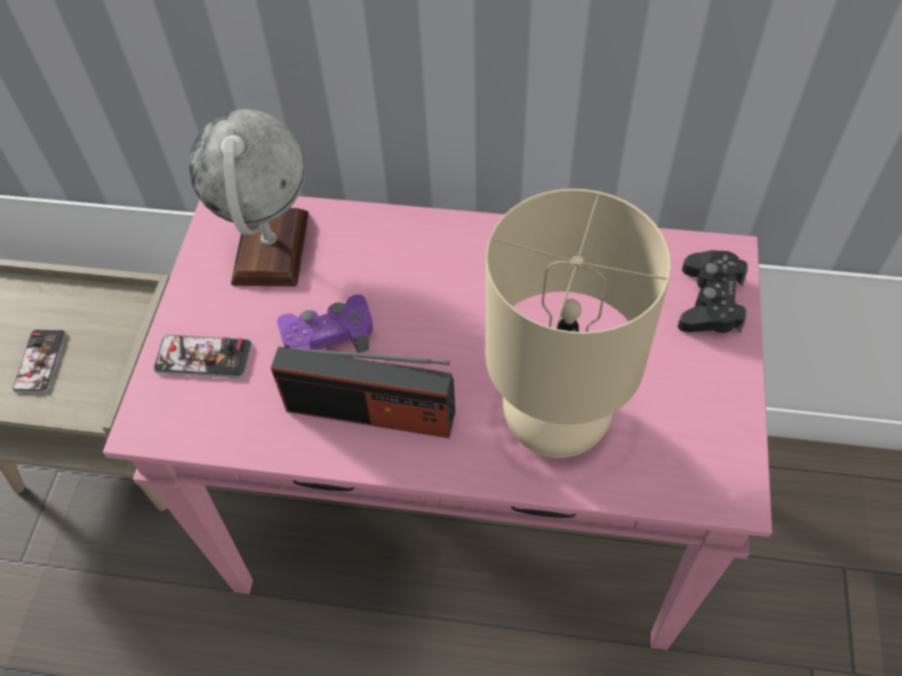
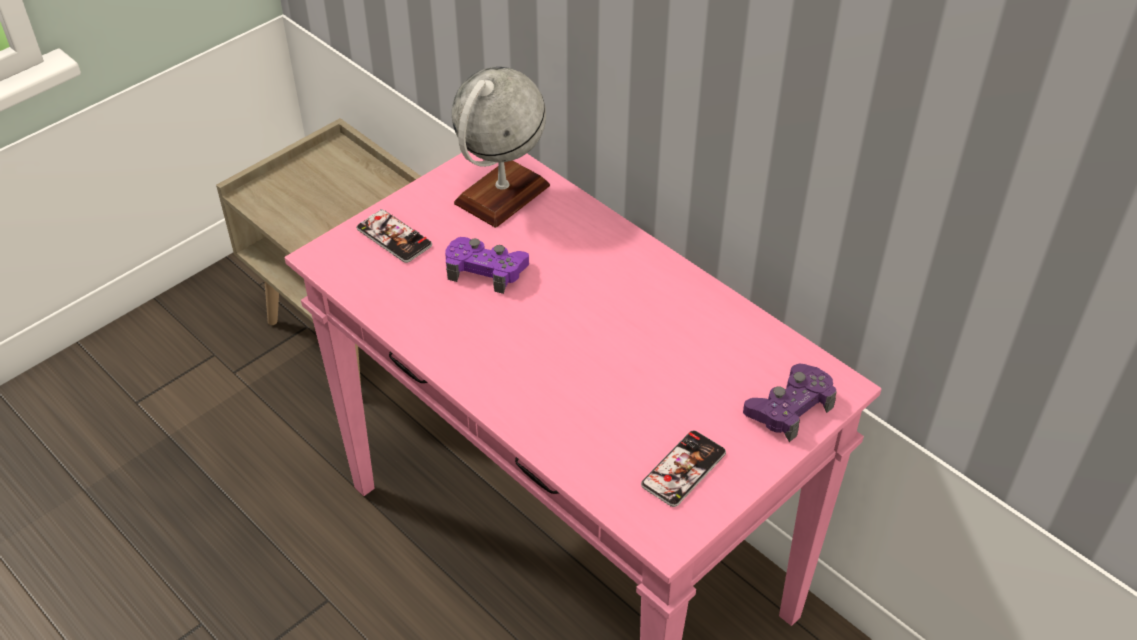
camera: 35 degrees right, 10 degrees down
(40, 361) = (326, 213): phone -> phone (683, 469)
(371, 412) = (467, 332): radio -> none
(557, 421) = (587, 413): beige table lamp -> none
(710, 301) = (789, 408): black game controller -> purple game controller

